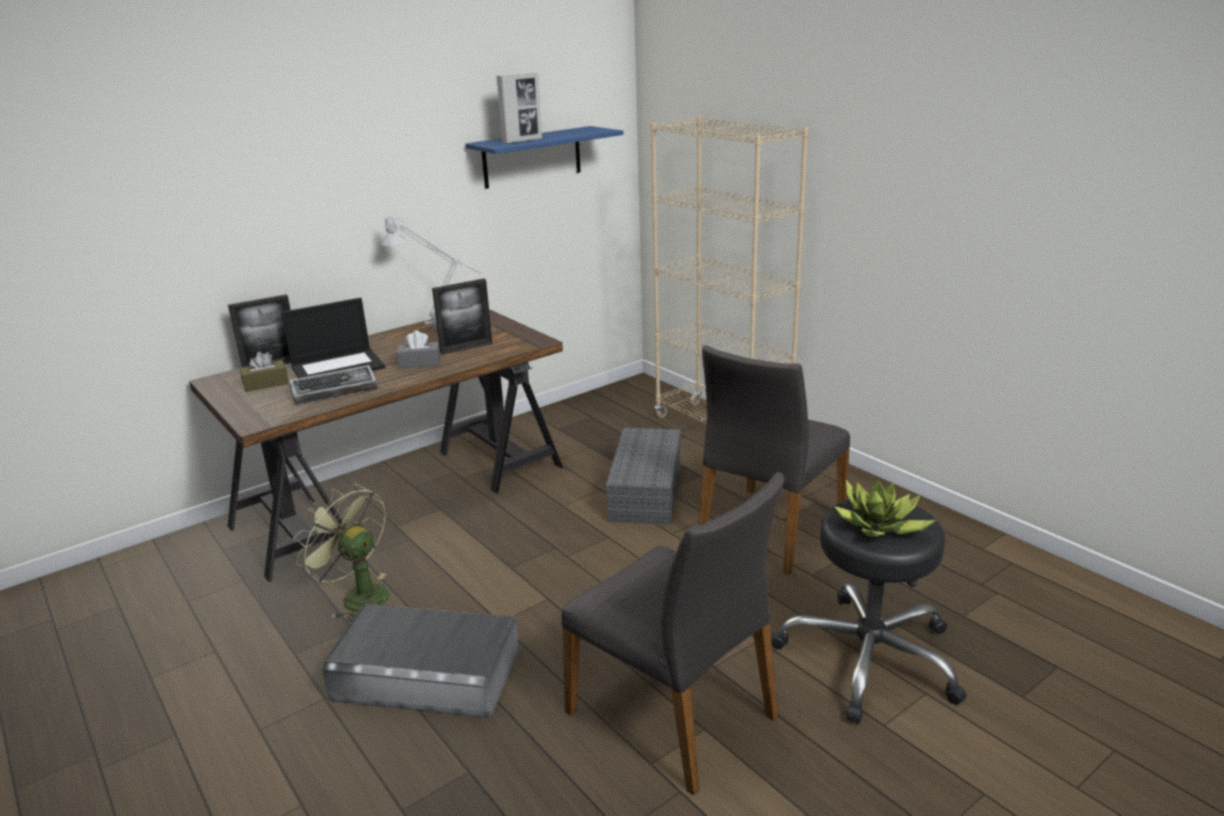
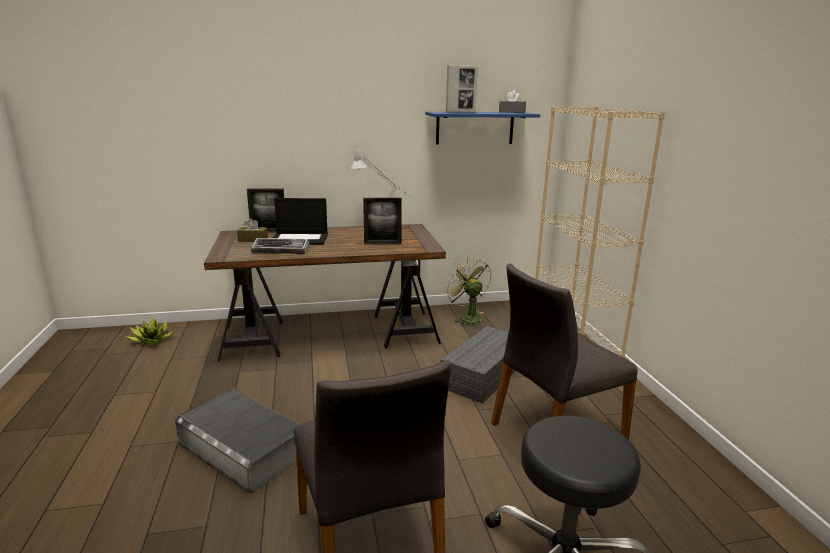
camera: 25 degrees right, 5 degrees down
(357, 596) = (252, 385): green fan -> green fan (467, 317)
(419, 363) = (345, 246): grey tissue box -> grey tissue box (512, 112)
(879, 527) = (574, 447): potted plant -> potted plant (151, 340)

